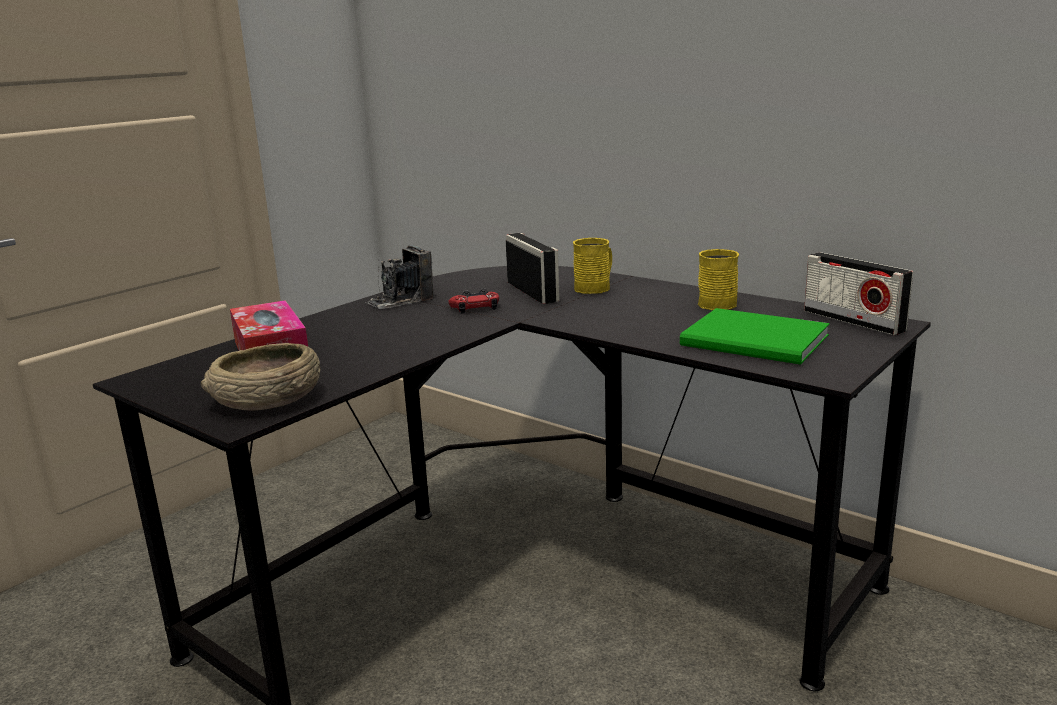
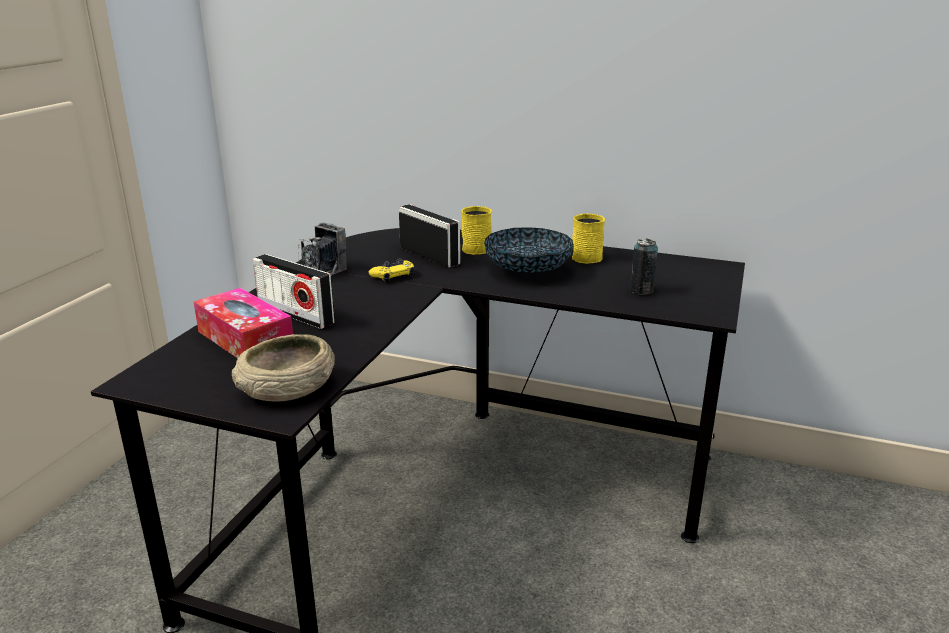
camera: 20 degrees left, 5 degrees up
(475, 307) = (393, 275): red game controller -> yellow game controller
(632, 312) = (527, 270): none -> bowl
(757, 342) = (641, 290): green book -> can
(853, 321) = (694, 266): radio -> radio (295, 314)

